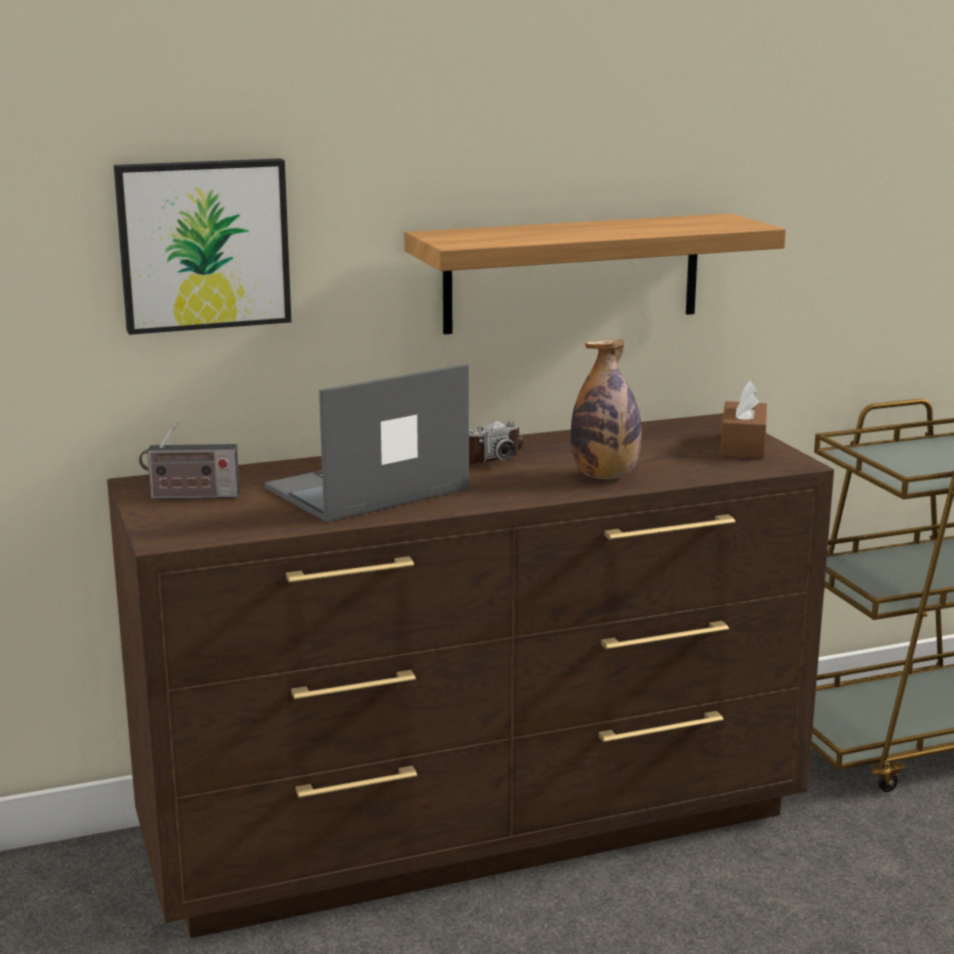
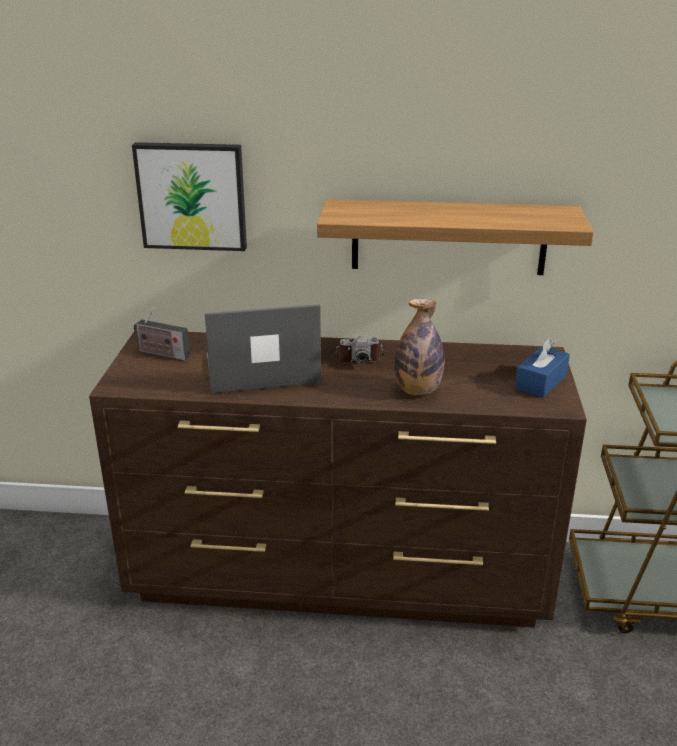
camera: 25 degrees right, 10 degrees up
(743, 446) = (541, 382): brown tissue box -> blue tissue box

